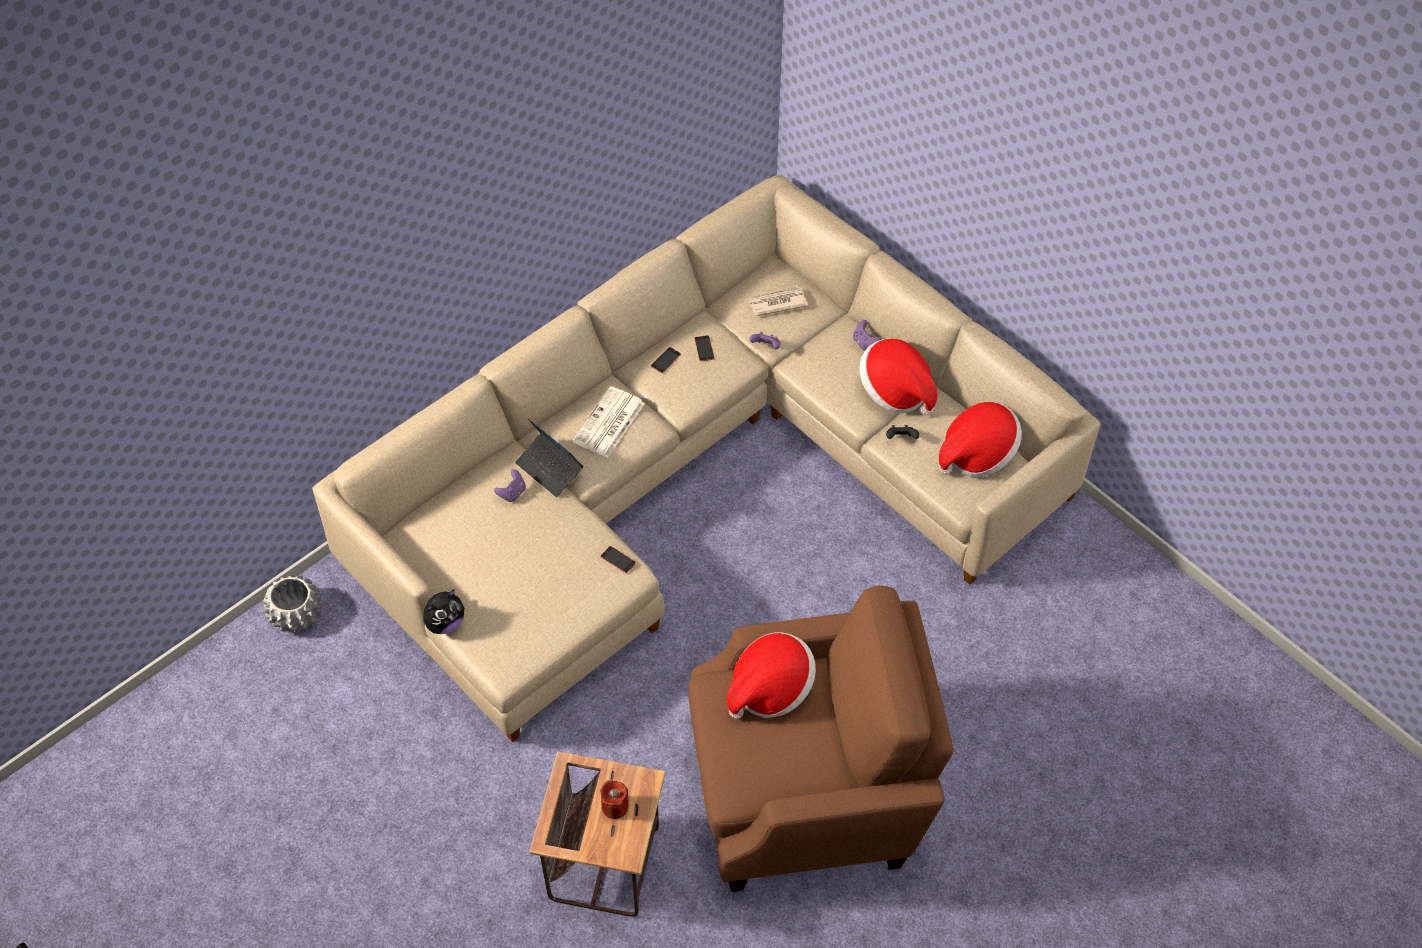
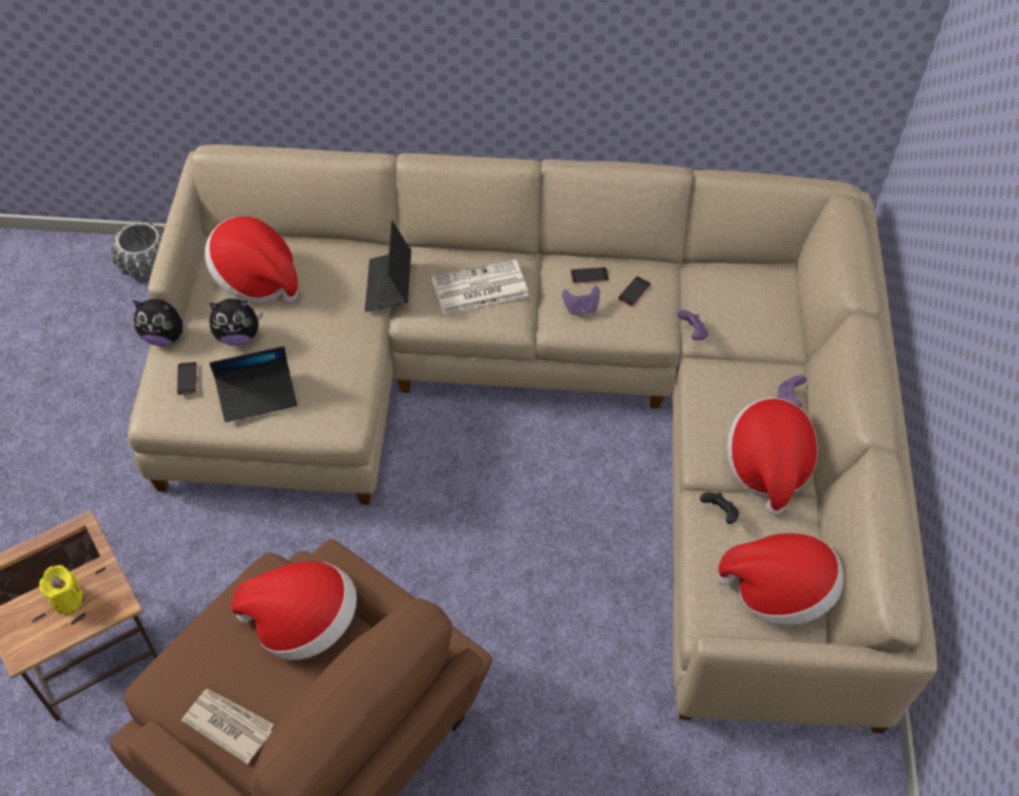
camera: 45 degrees right, 0 degrees up
(459, 535) = (256, 278): none -> hat
(497, 580) = (238, 336): none -> plush toy
(512, 493) = (336, 280): purple game controller -> purple game controller (581, 308)
(557, 604) = (257, 396): none -> laptop
(615, 806) = (67, 599): red candle -> yellow candle
(618, 559) = (348, 402): phone -> phone (187, 378)
(776, 303) = (747, 304): newspaper -> newspaper (228, 724)

